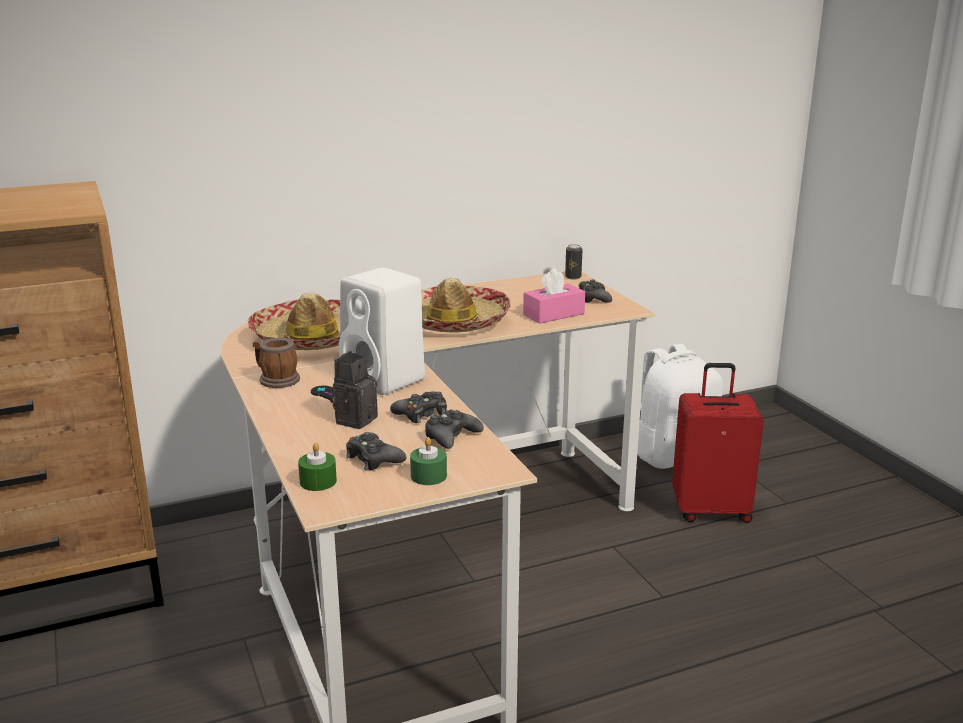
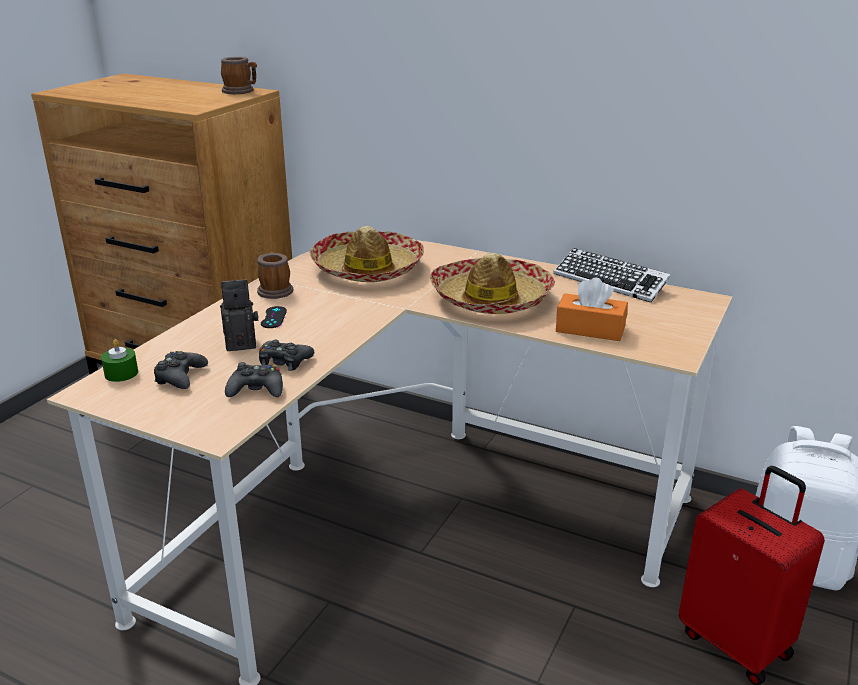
camera: 50 degrees right, 5 degrees up
(61, 188) = (241, 91): none -> mug
(386, 380) = (329, 323): white speaker -> none
(428, 476) = (173, 409): green candle -> none
(496, 285) = (610, 281): none -> keyboard
(553, 314) = (590, 329): pink tissue box -> orange tissue box
(573, 277) = (703, 302): can -> none
(593, 298) = (669, 330): black game controller -> none

